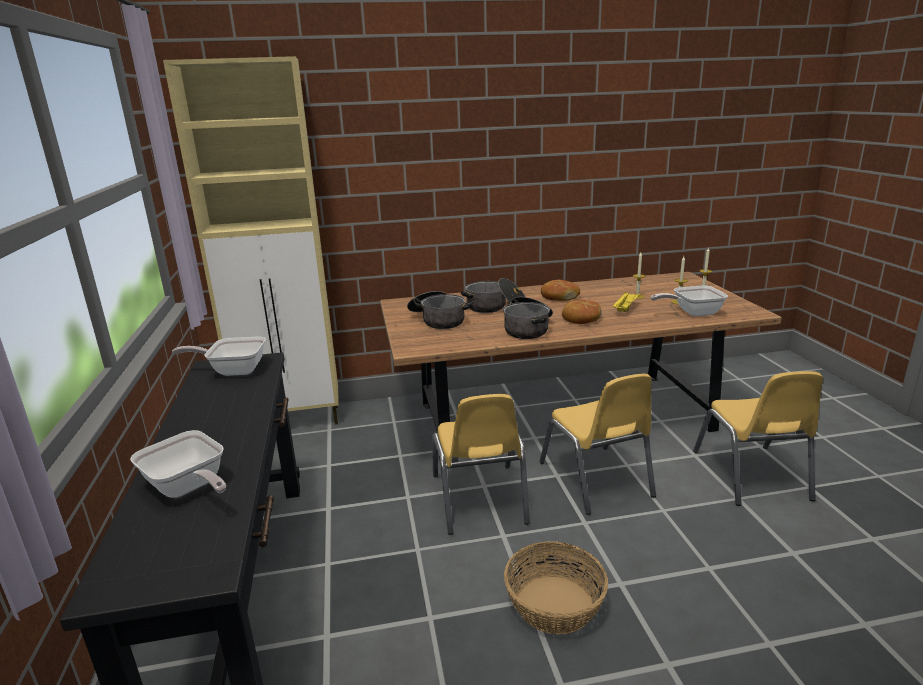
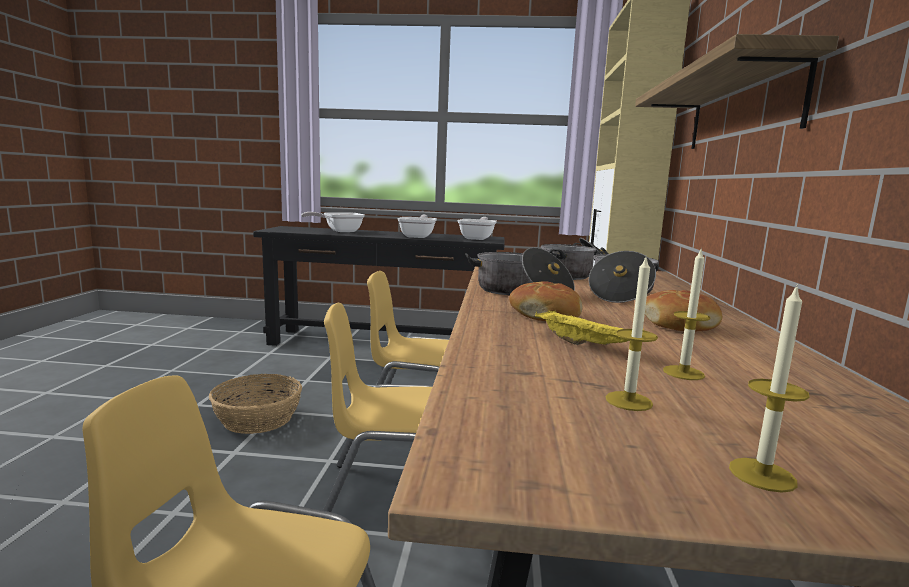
camera: 105 degrees right, 10 degrees down
(436, 175) = (741, 109): none -> shelf
(692, 313) = (526, 388): frying pan -> frying pan (418, 236)

